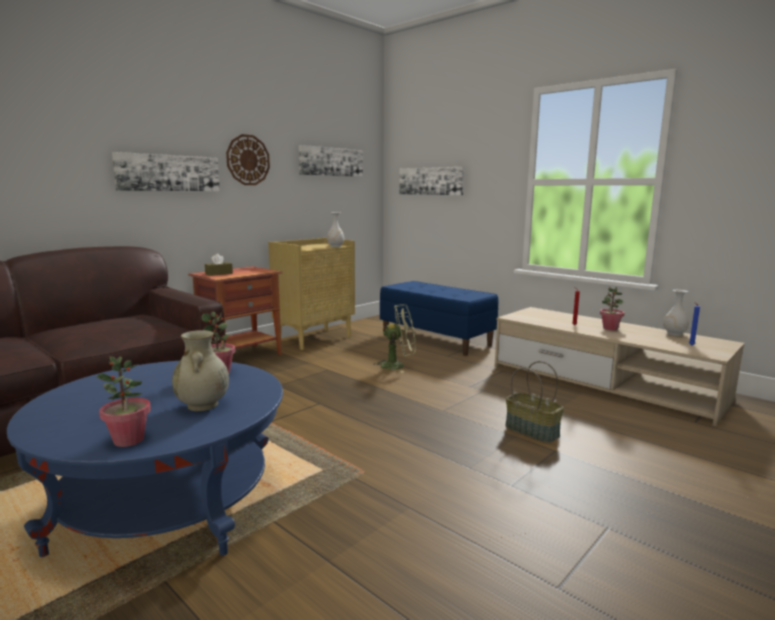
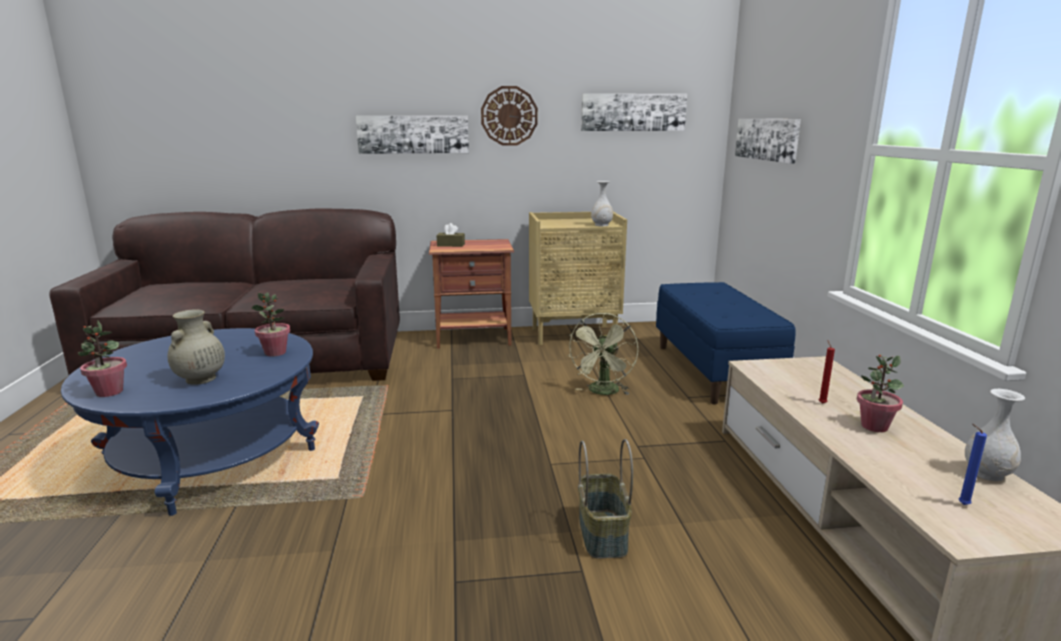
camera: 40 degrees right, 5 degrees up
(398, 365) = (603, 392): green fan -> green fan turned 75 degrees clockwise

